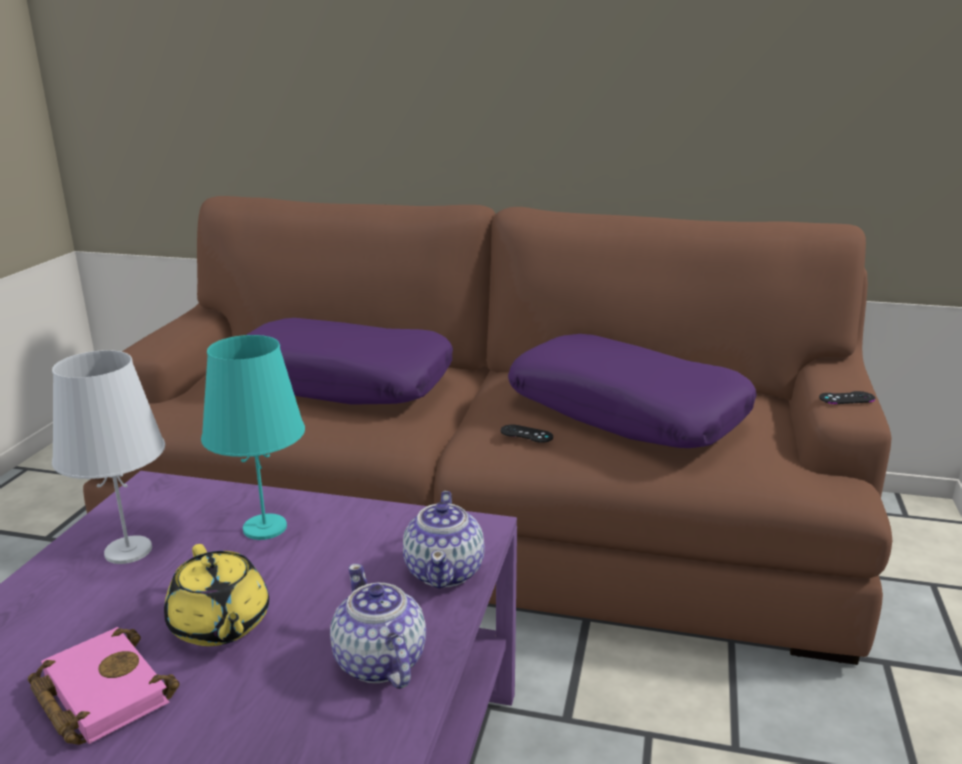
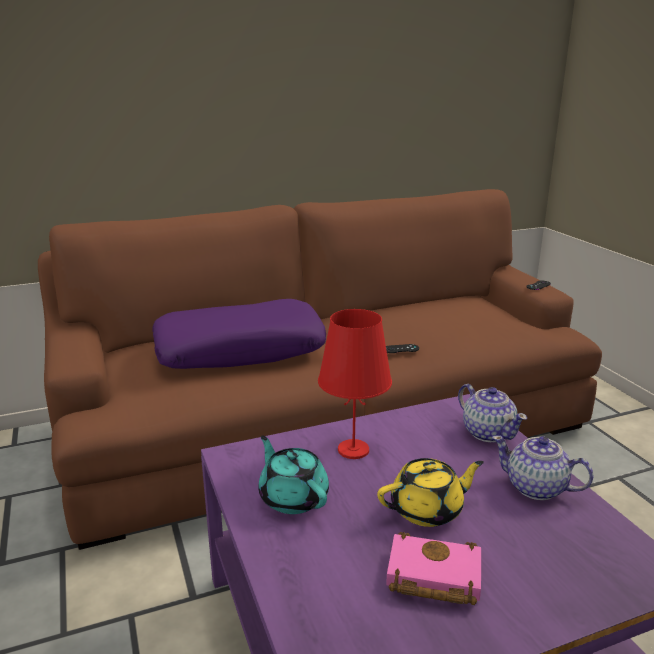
camera: 35 degrees left, 0 degrees up
(129, 550) = (293, 497): white table lamp -> turquoise teapot
(220, 625) = (428, 510): yellow teapot -> yellow teapot turned 45 degrees counterclockwise
(265, 527) = (353, 449): turquoise table lamp -> red table lamp
(627, 411) = (433, 321): purple pillow -> none

